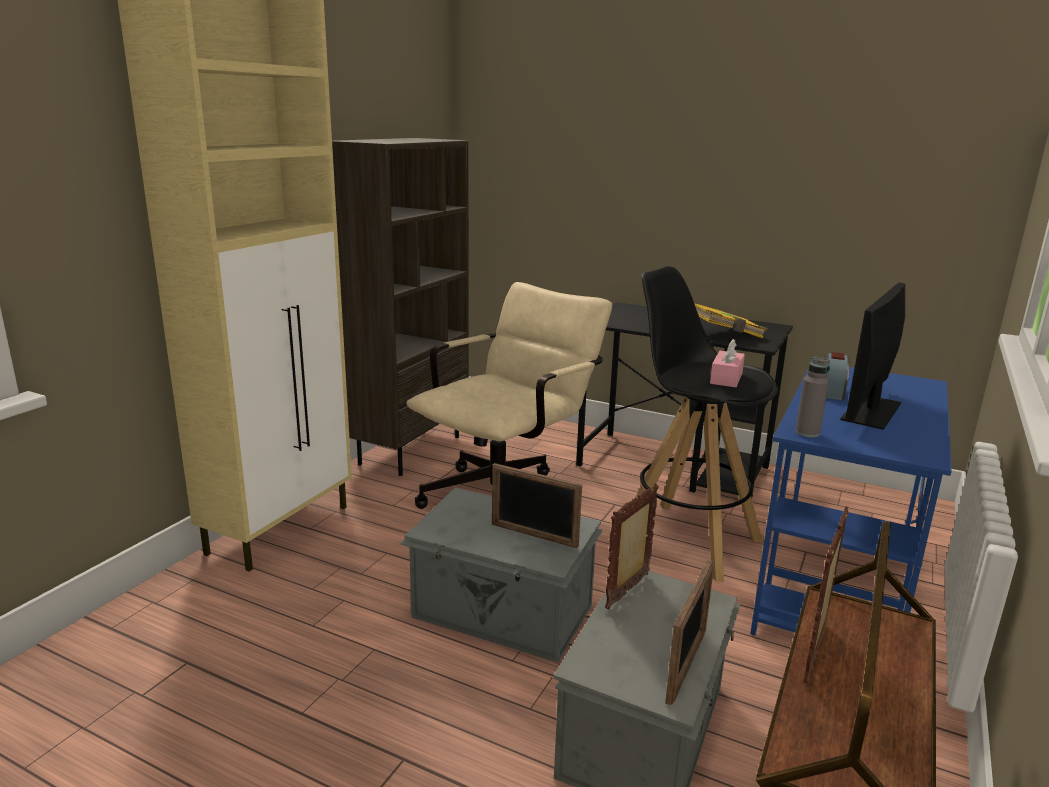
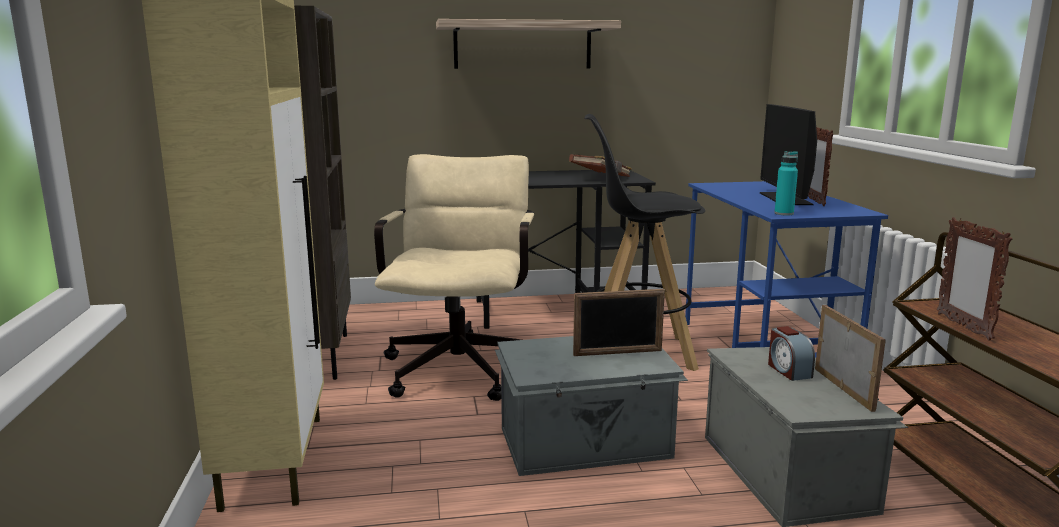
camera: 35 degrees left, 5 degrees down
(628, 591) = (742, 362): picture frame -> picture frame (815, 201)
(685, 171) = (523, 45): none -> shelf
(725, 334) = (601, 178): yellow book -> brown book
(726, 378) = (666, 198): pink tissue box -> none
(807, 433) = (784, 213): grey bottle -> turquoise bottle
(831, 392) = (741, 194): alarm clock -> alarm clock (788, 370)

